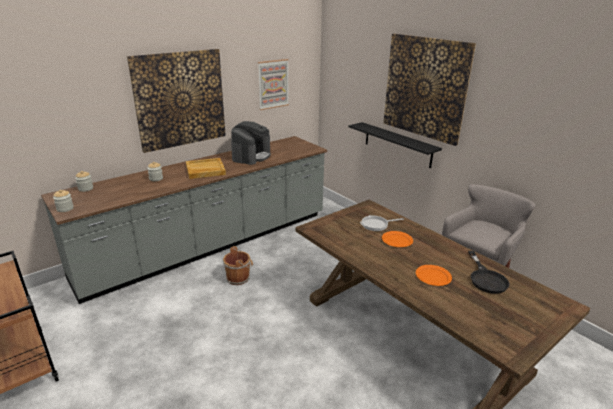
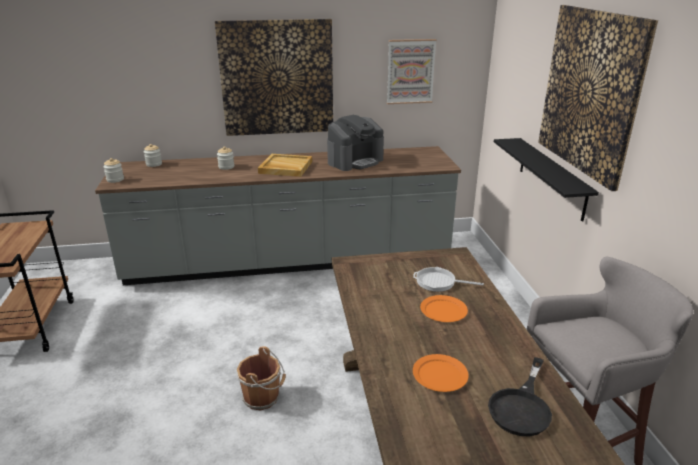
camera: 30 degrees right, 0 degrees up
(239, 278) = (287, 308): brown bucket -> brown bucket (263, 397)

